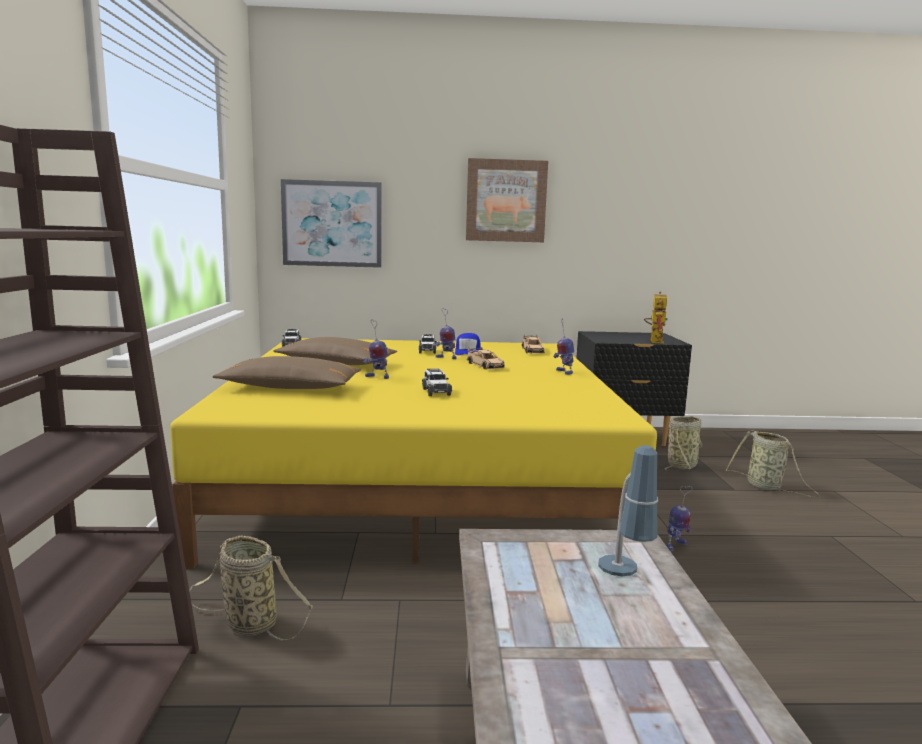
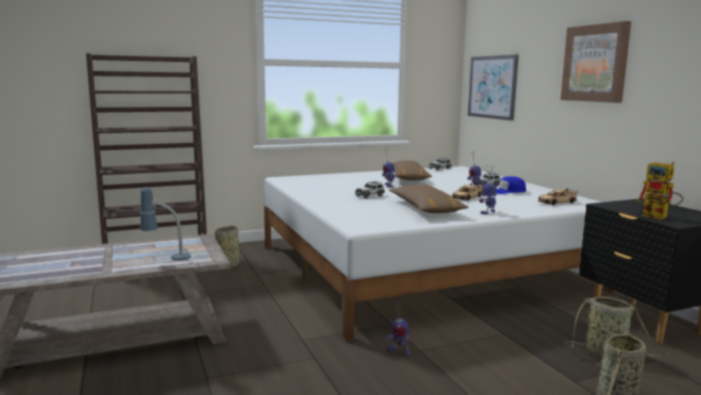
camera: 70 degrees right, 0 degrees up
(290, 388) = (339, 179): brown pillow -> brown pillow (425, 208)
(421, 477) = (421, 266): yellow bed -> white bed
(654, 341) = (660, 217): toy robot -> toy robot turned 60 degrees clockwise

